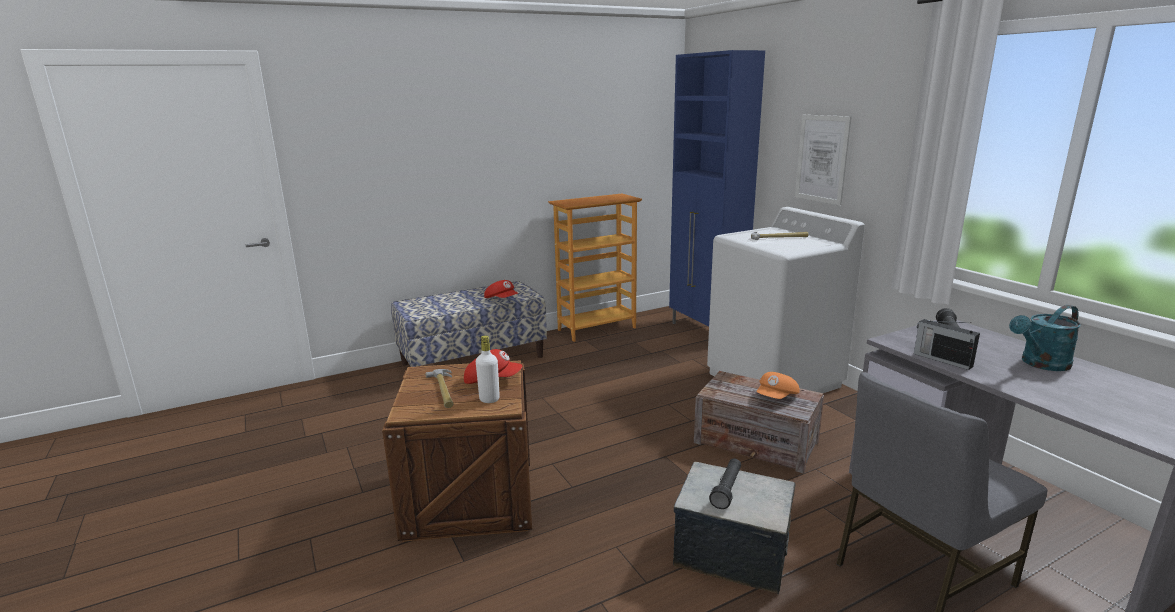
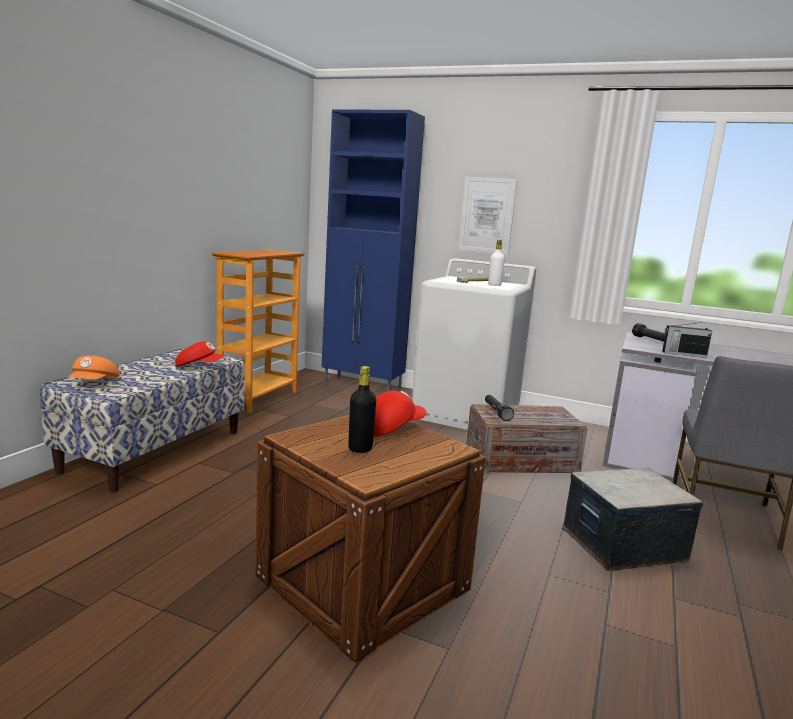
camera: 40 degrees left, 5 degrees down
(443, 390) = (360, 448): hammer -> black bottle
(489, 399) = (425, 445): white bottle -> white bottle (494, 285)
(727, 489) = (626, 485): black flashlight -> black flashlight (496, 412)
(777, 398) = (542, 415): orange cap -> orange cap (95, 383)
(1040, 364) = (724, 350): turquoise watering can -> none

